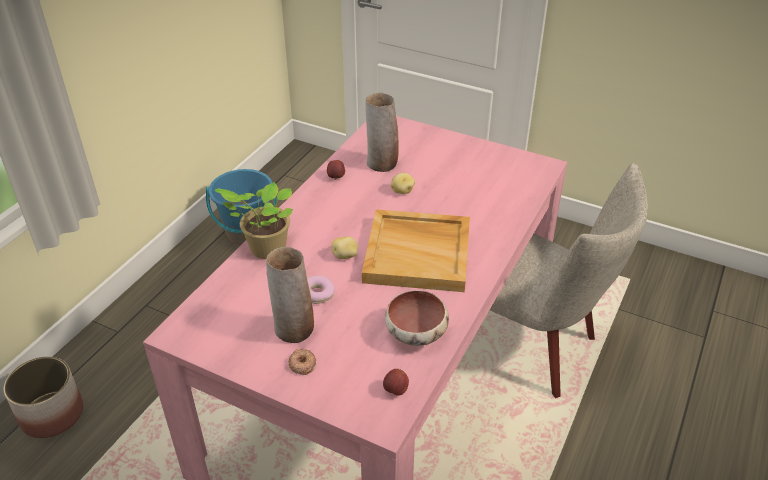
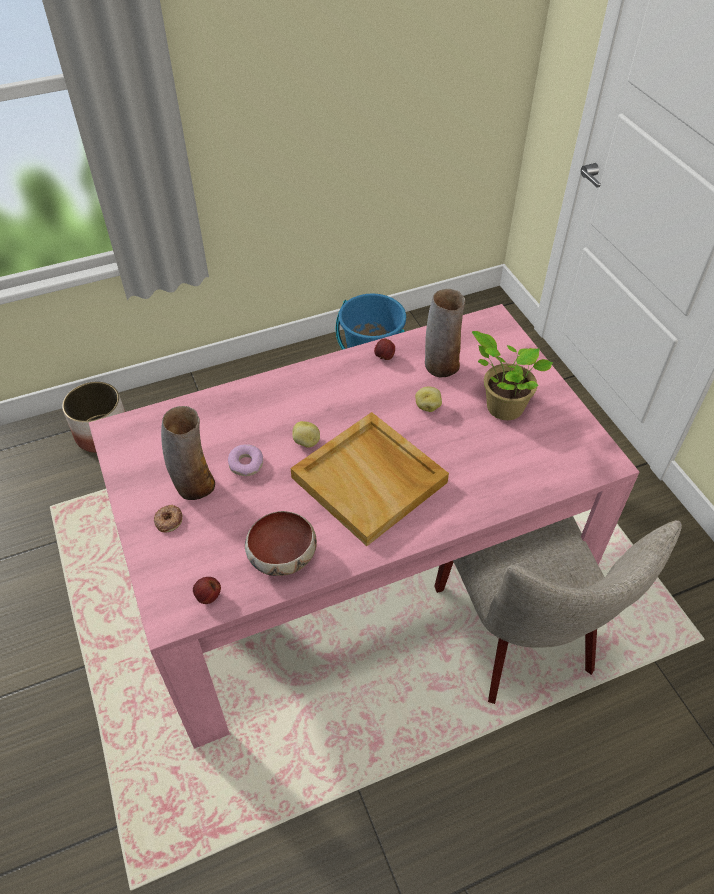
camera: 40 degrees right, 10 degrees up
(265, 249) = (252, 395): potted plant -> potted plant (501, 407)

